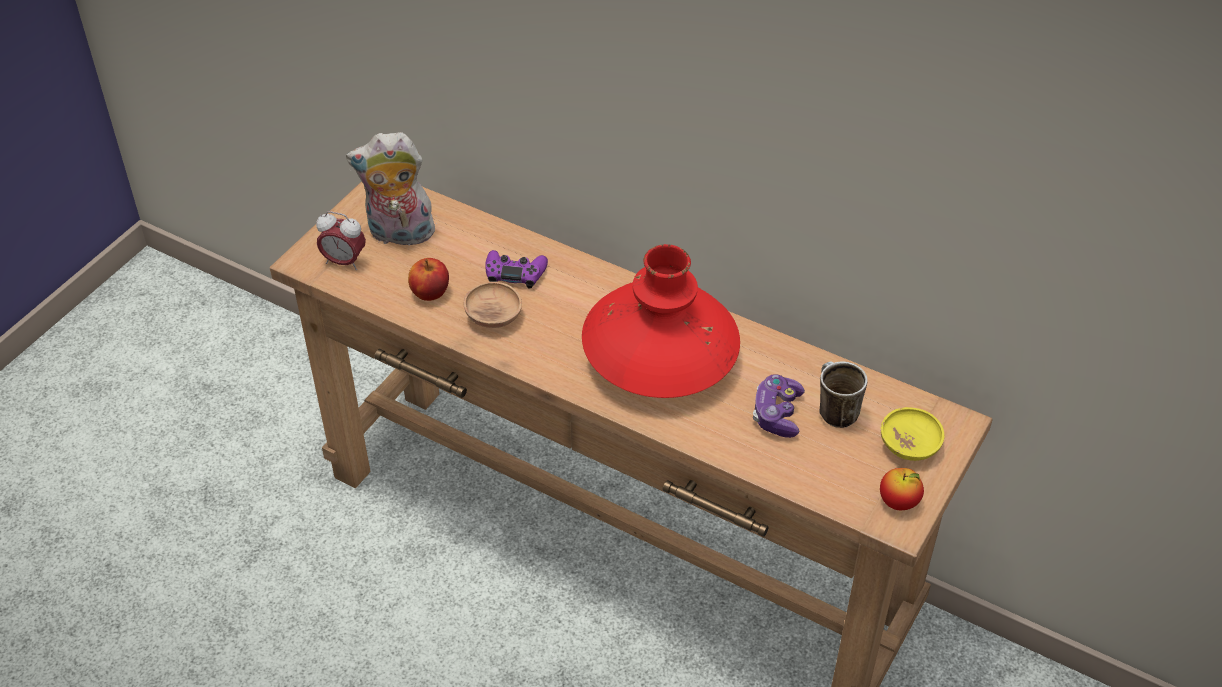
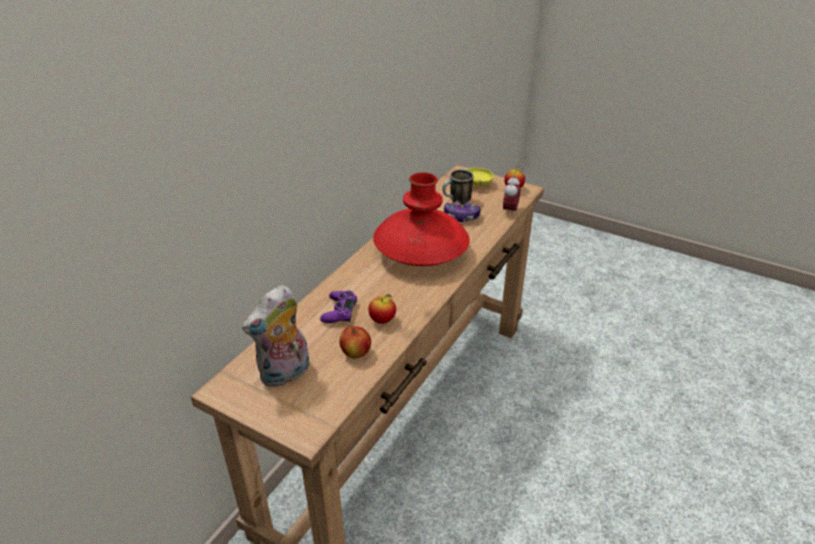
camera: 90 degrees left, 10 degrees down
(344, 262) = (312, 406): alarm clock -> alarm clock (510, 211)
(399, 235) = (285, 374): plush toy -> plush toy turned 45 degrees clockwise
(493, 317) = (382, 320): brown bowl -> apple

